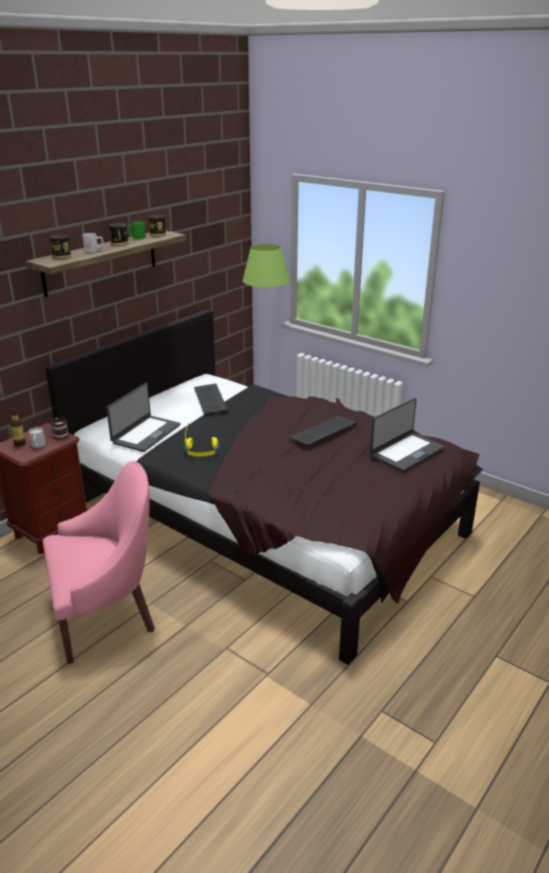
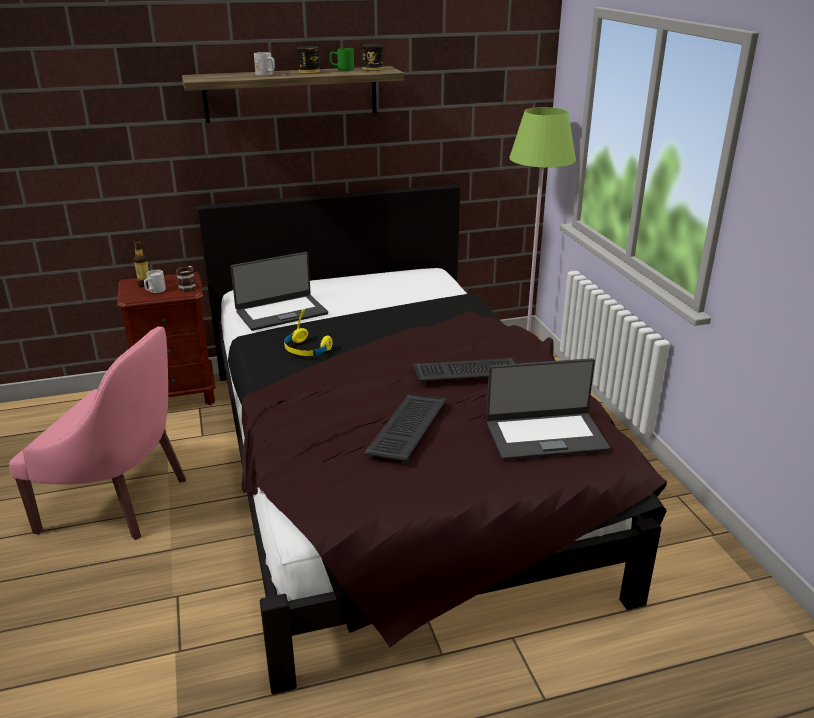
camera: 35 degrees right, 0 degrees up
(62, 256) = (222, 75): can -> none
(209, 400) = (397, 296): keyboard -> keyboard (406, 427)

